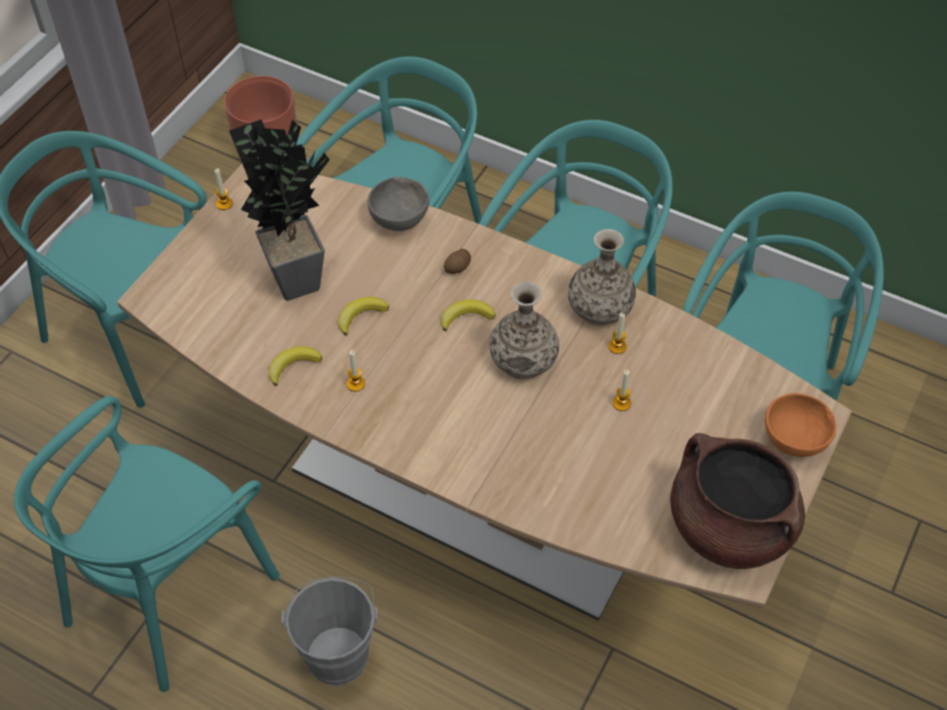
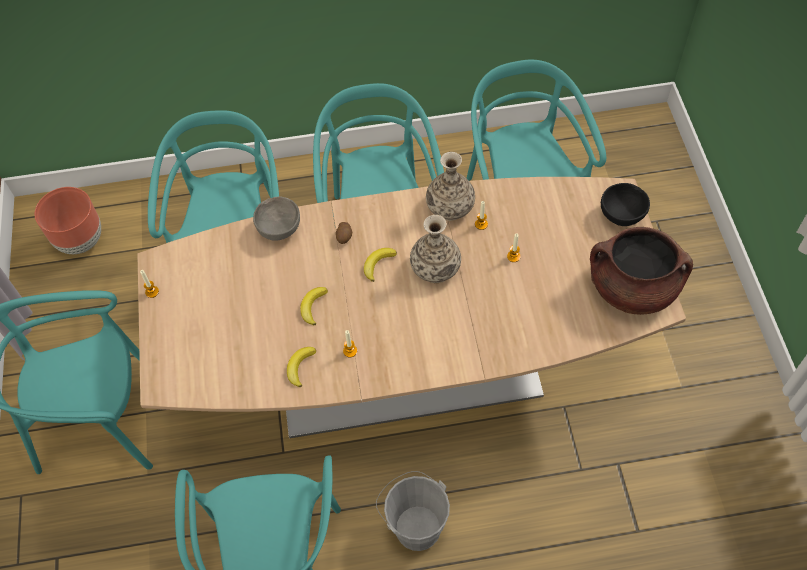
camera: 35 degrees left, 5 degrees up
(298, 274) = (247, 306): potted plant -> none
(794, 441) = (622, 216): orange bowl -> black bowl

